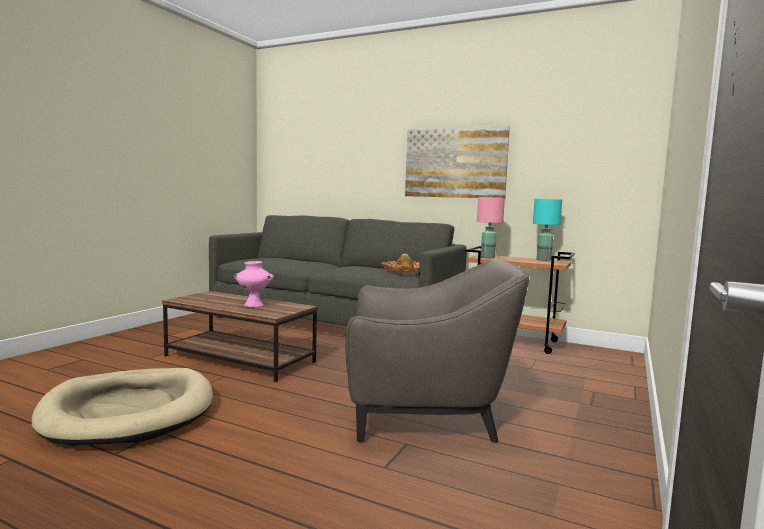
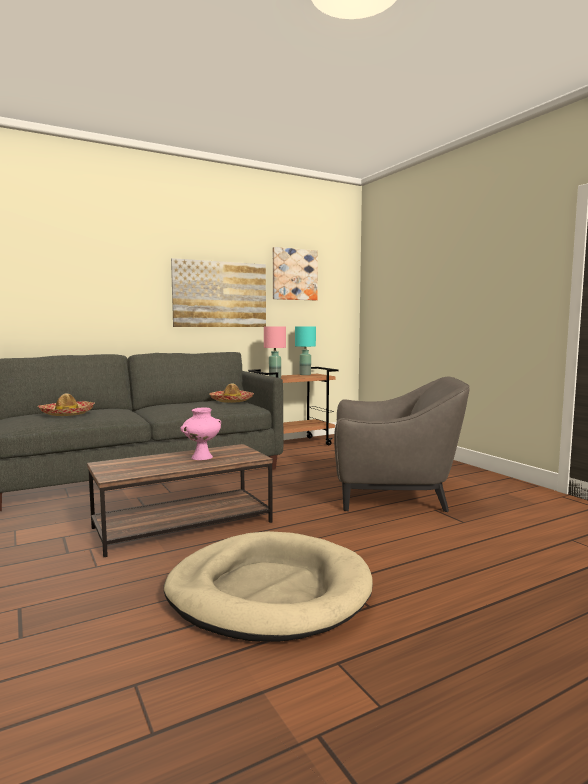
camera: 55 degrees left, 0 degrees up
(275, 259) = (67, 414): none -> hat
(425, 413) = (393, 495): grey armchair -> grey armchair turned 60 degrees clockwise
(551, 134) = (294, 274): none -> picture

